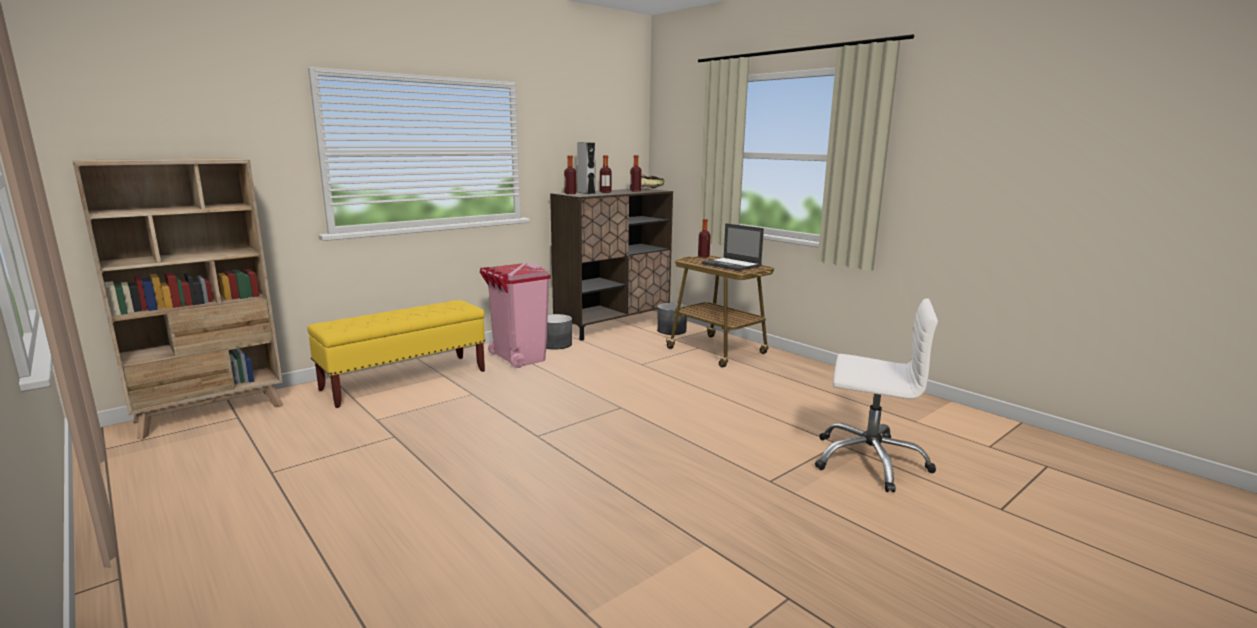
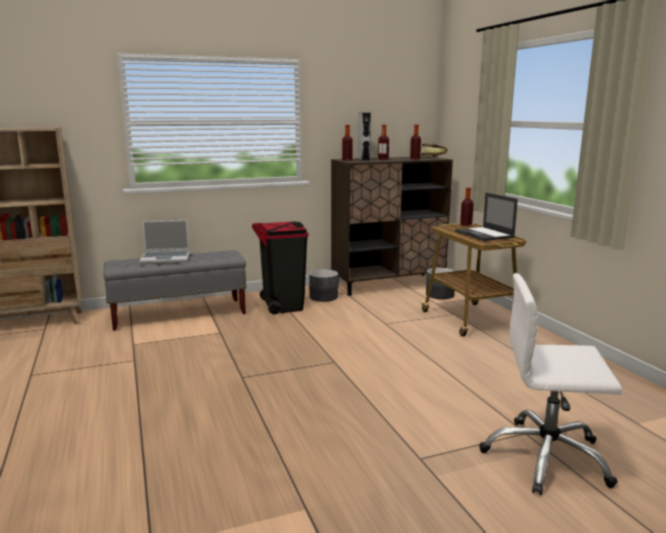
camera: 20 degrees right, 0 degrees up
(388, 315) = (166, 258): none -> laptop
(405, 380) = (179, 314): yellow bench -> grey bench
(519, 358) = (282, 306): pink trash can -> black trash can
(869, 461) = (546, 457): white office chair -> white office chair turned 150 degrees clockwise

